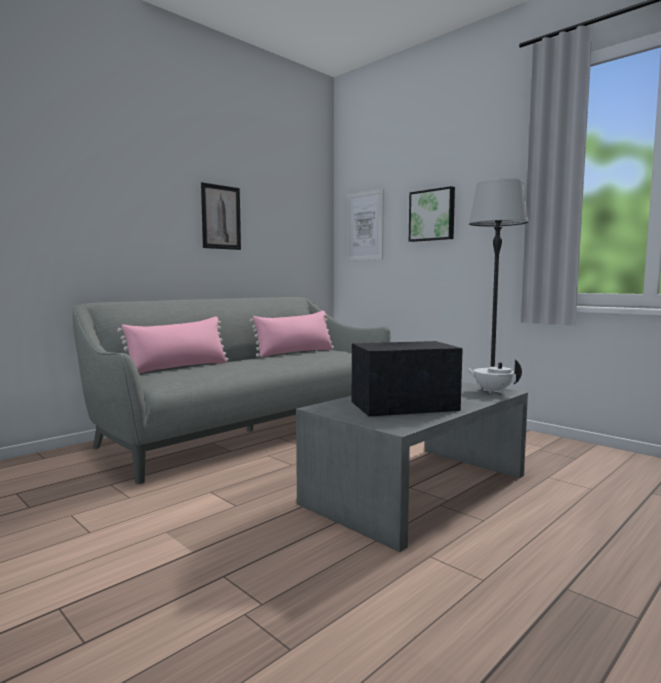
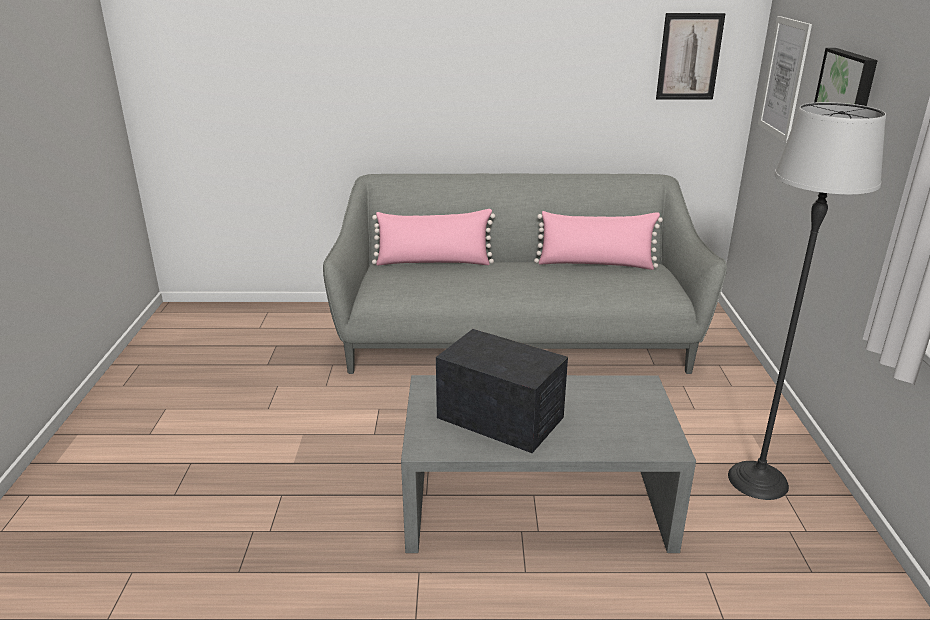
camera: 45 degrees right, 20 degrees up
(221, 217) = (547, 66): picture -> picture (689, 57)
(492, 391) = (654, 438): white teapot -> none

